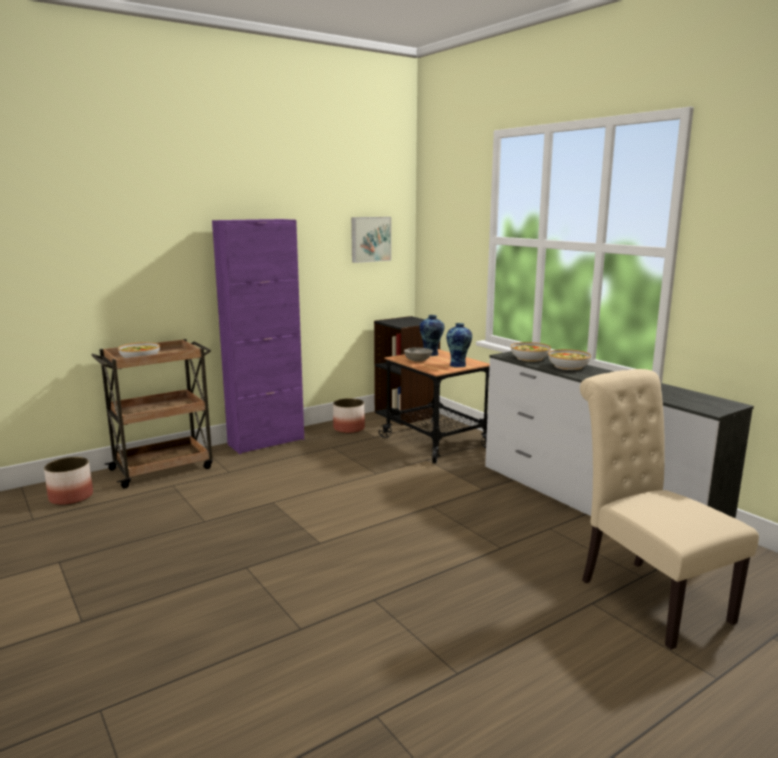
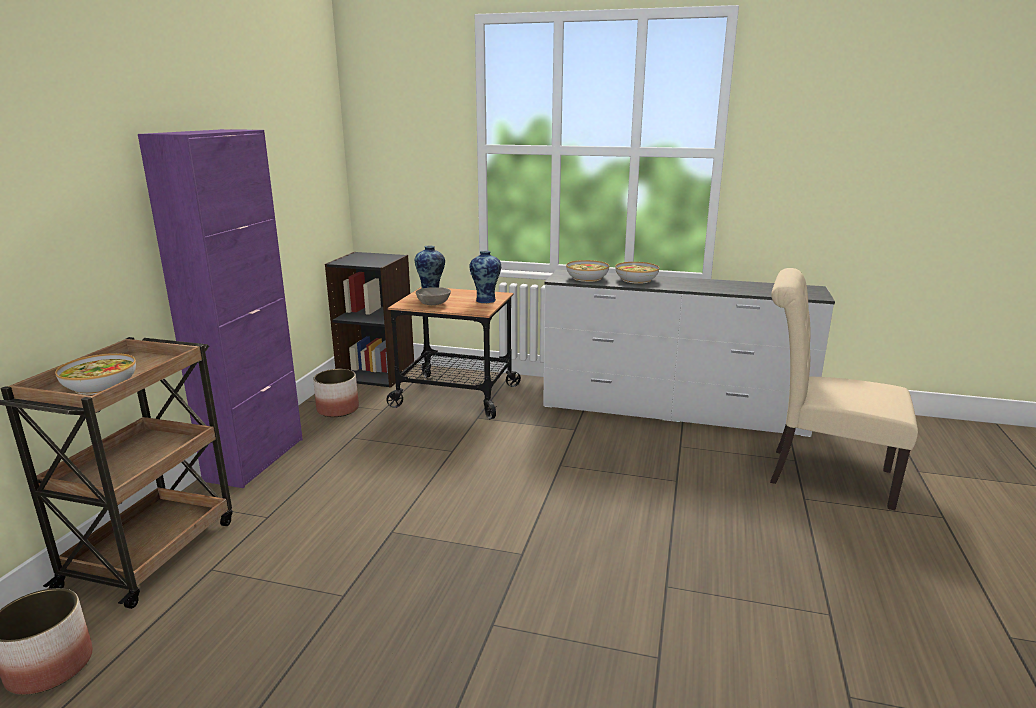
camera: 40 degrees left, 5 degrees up
(370, 239) = (308, 155): picture -> none

